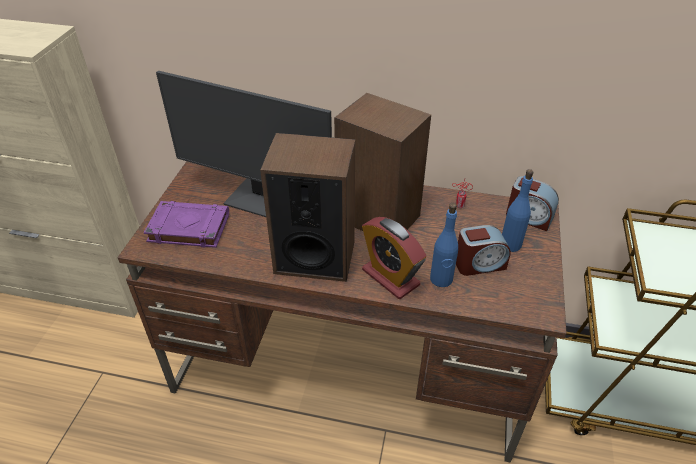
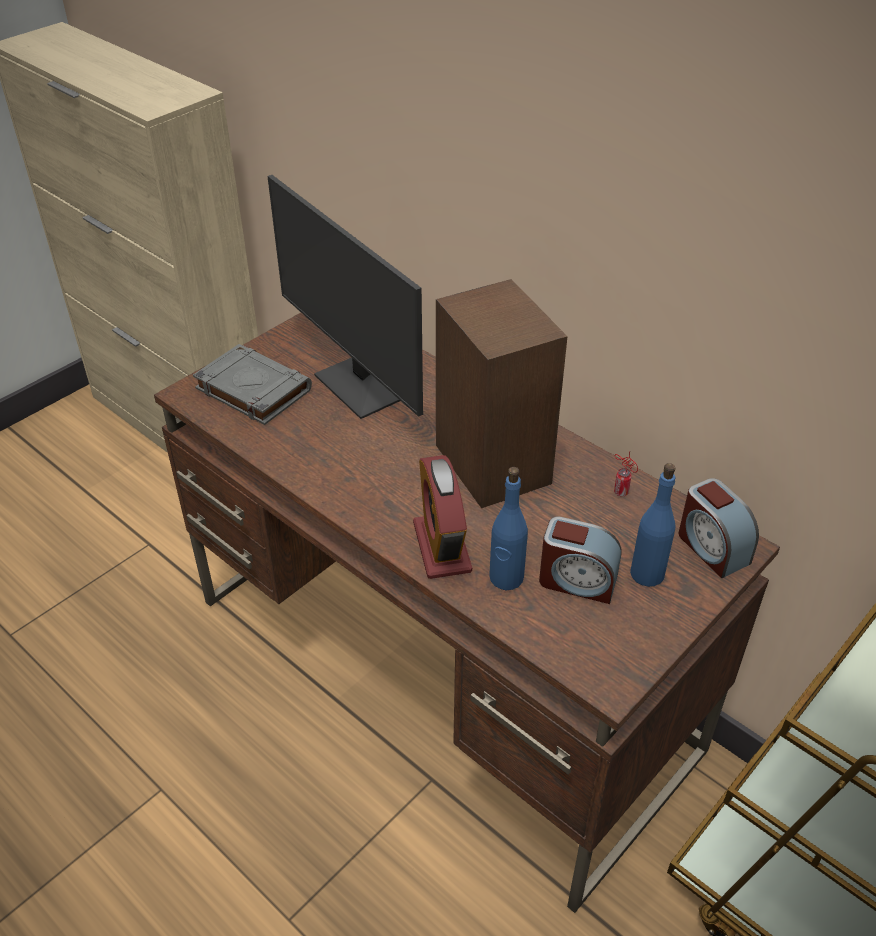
camera: 30 degrees right, 0 degrees up
(188, 228) = (252, 389): purple book -> grey book
(314, 257) = (369, 482): speaker -> none

